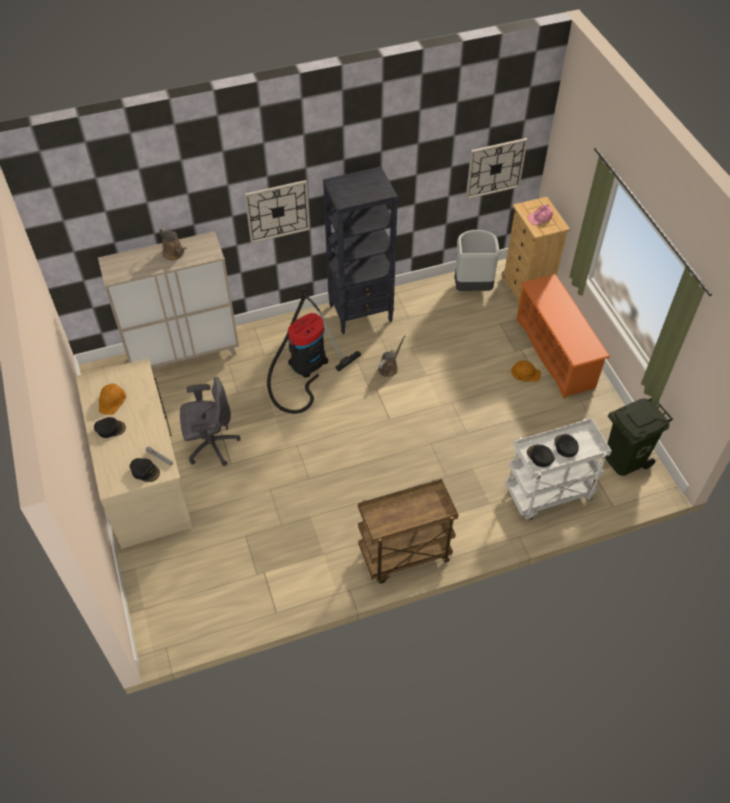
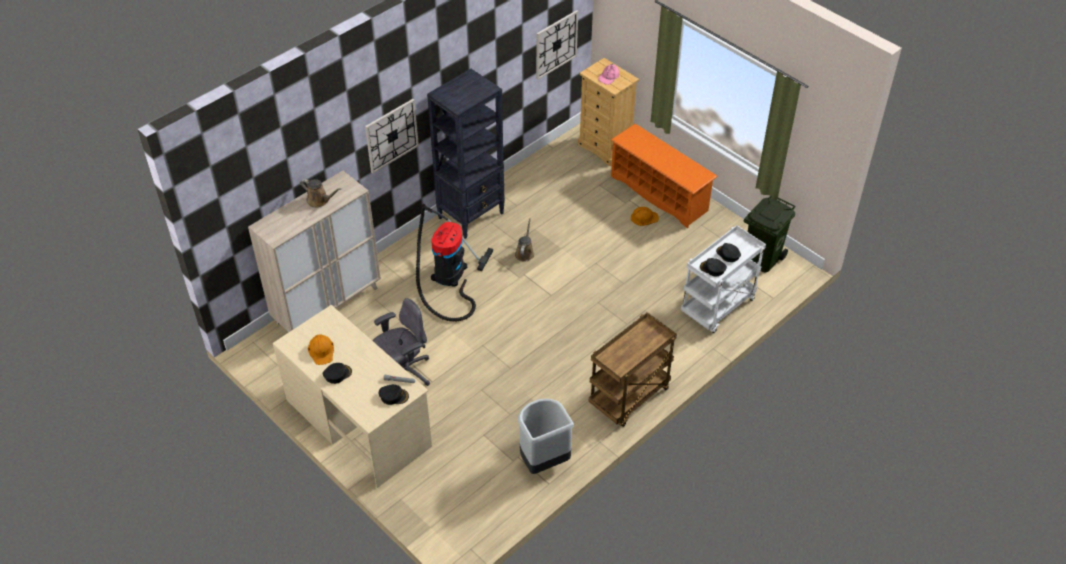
camera: 25 degrees left, 5 degrees down
(472, 287) = (557, 162): grey trash can -> grey trash can (543, 461)

